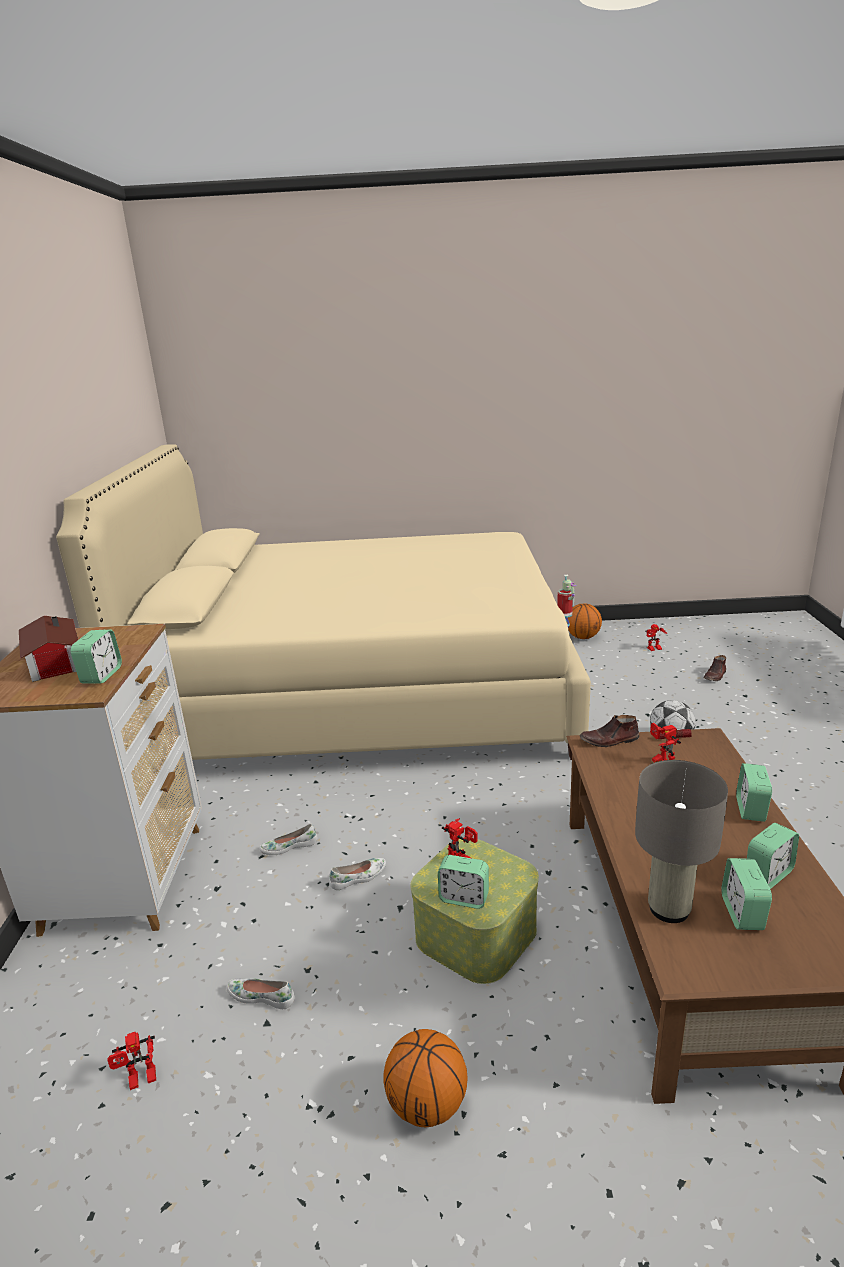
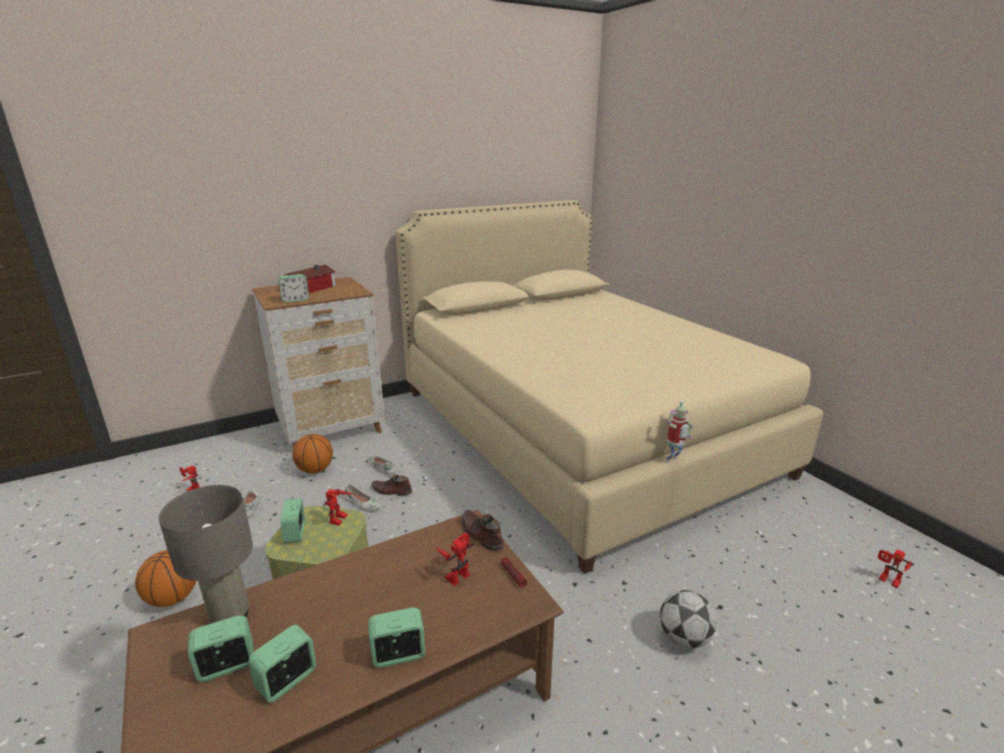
camera: 60 degrees right, 0 degrees up
(583, 637) = (834, 516): basketball -> basketball (315, 470)
(715, 676) = (893, 656): brown shoe -> brown shoe (391, 491)
(768, 874) = (287, 680): alarm clock -> alarm clock turned 105 degrees clockwise

